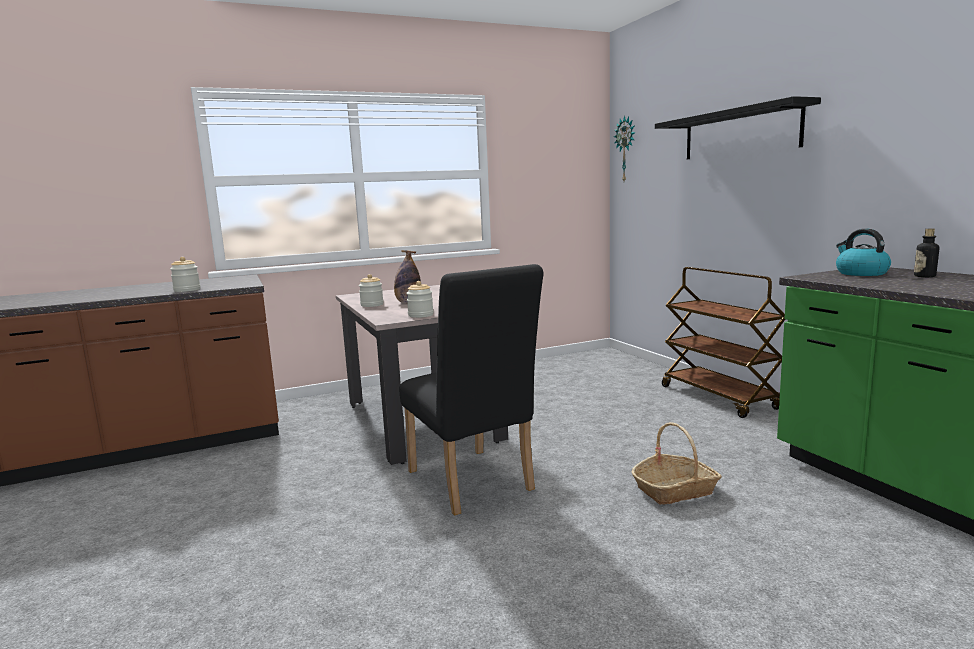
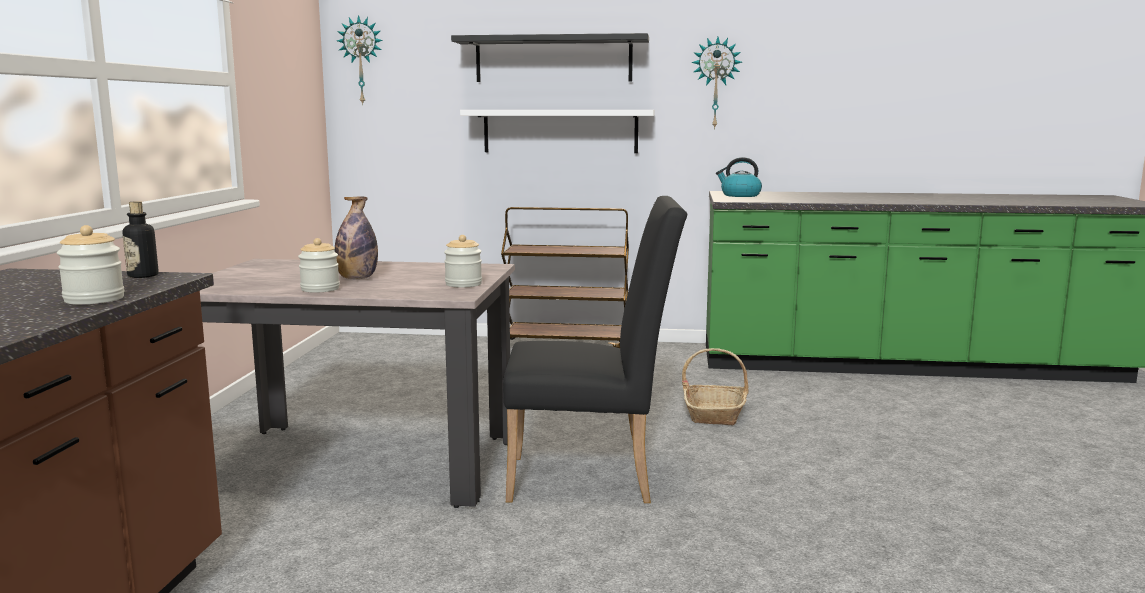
camera: 60 degrees left, 0 degrees up
(741, 200) = (560, 131): none -> white shelf
(889, 140) = (716, 83): none -> wall clock
(924, 276) = (779, 194): bottle -> bottle (143, 276)

